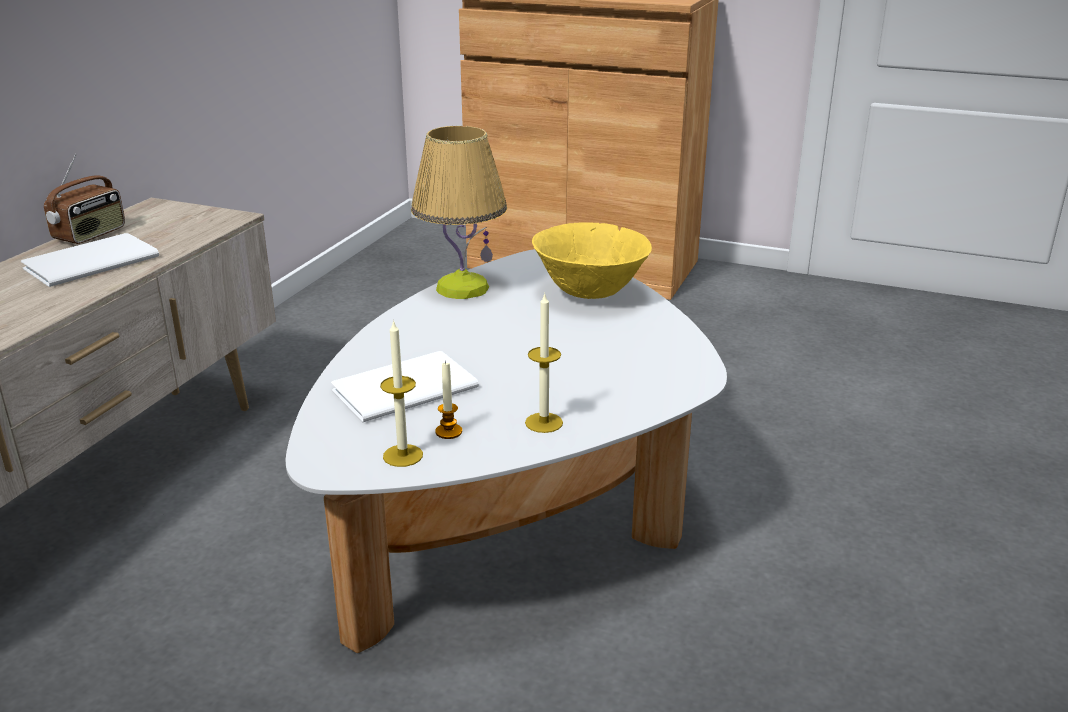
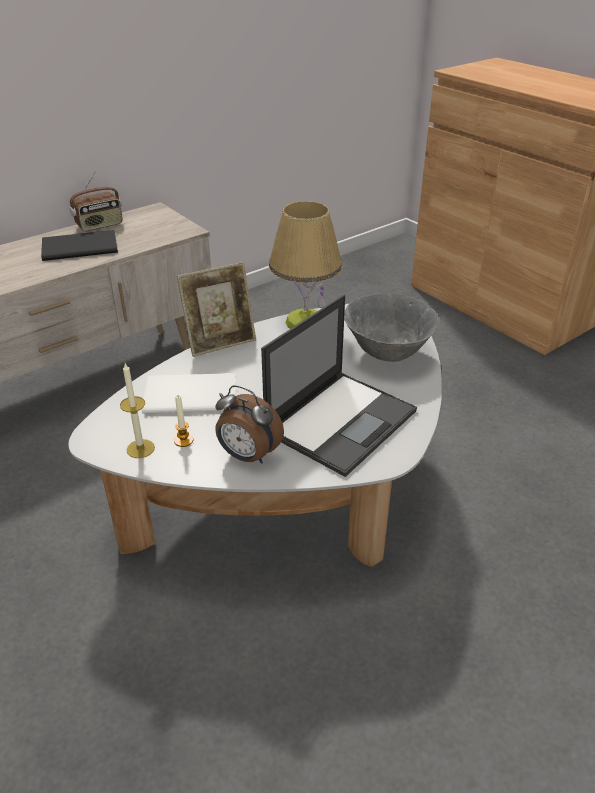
camera: 30 degrees right, 10 degrees up
(87, 262) = (78, 247): white book -> black book
(380, 330) = (220, 342): none -> picture frame
(544, 422) = (248, 456): candle -> alarm clock
(589, 294) = (387, 354): yellow bowl -> grey bowl
(609, 362) = (341, 420): none -> laptop

